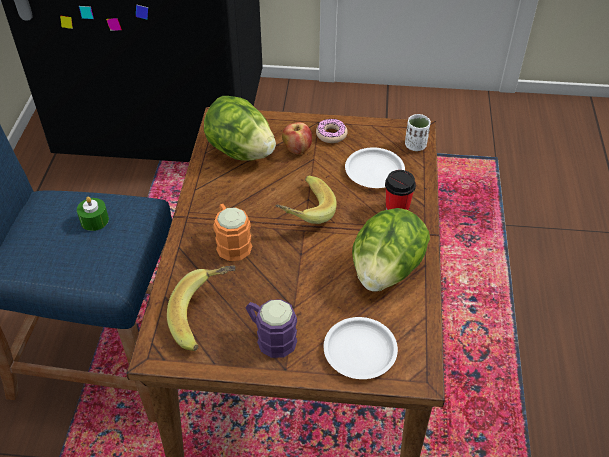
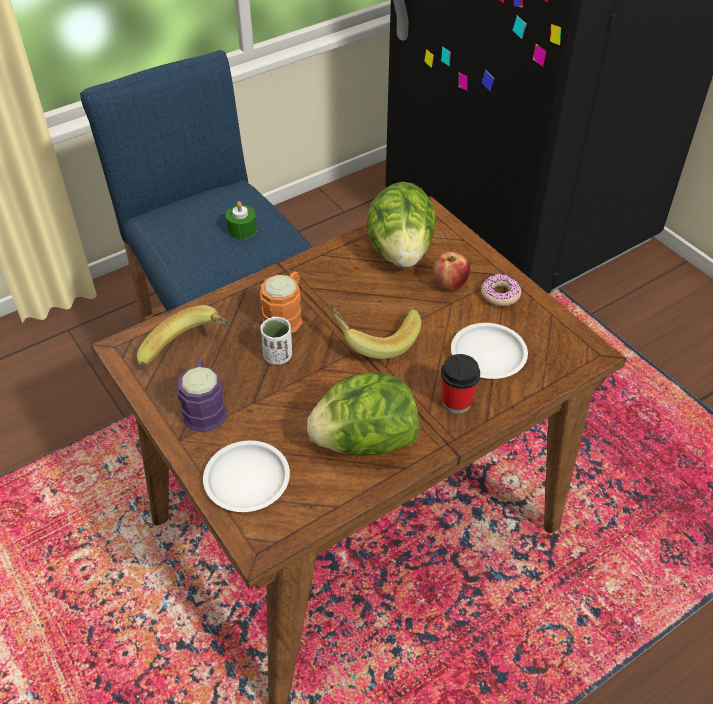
camera: 50 degrees right, 0 degrees up
(415, 145) = (565, 364): white cup -> white cup (278, 356)

